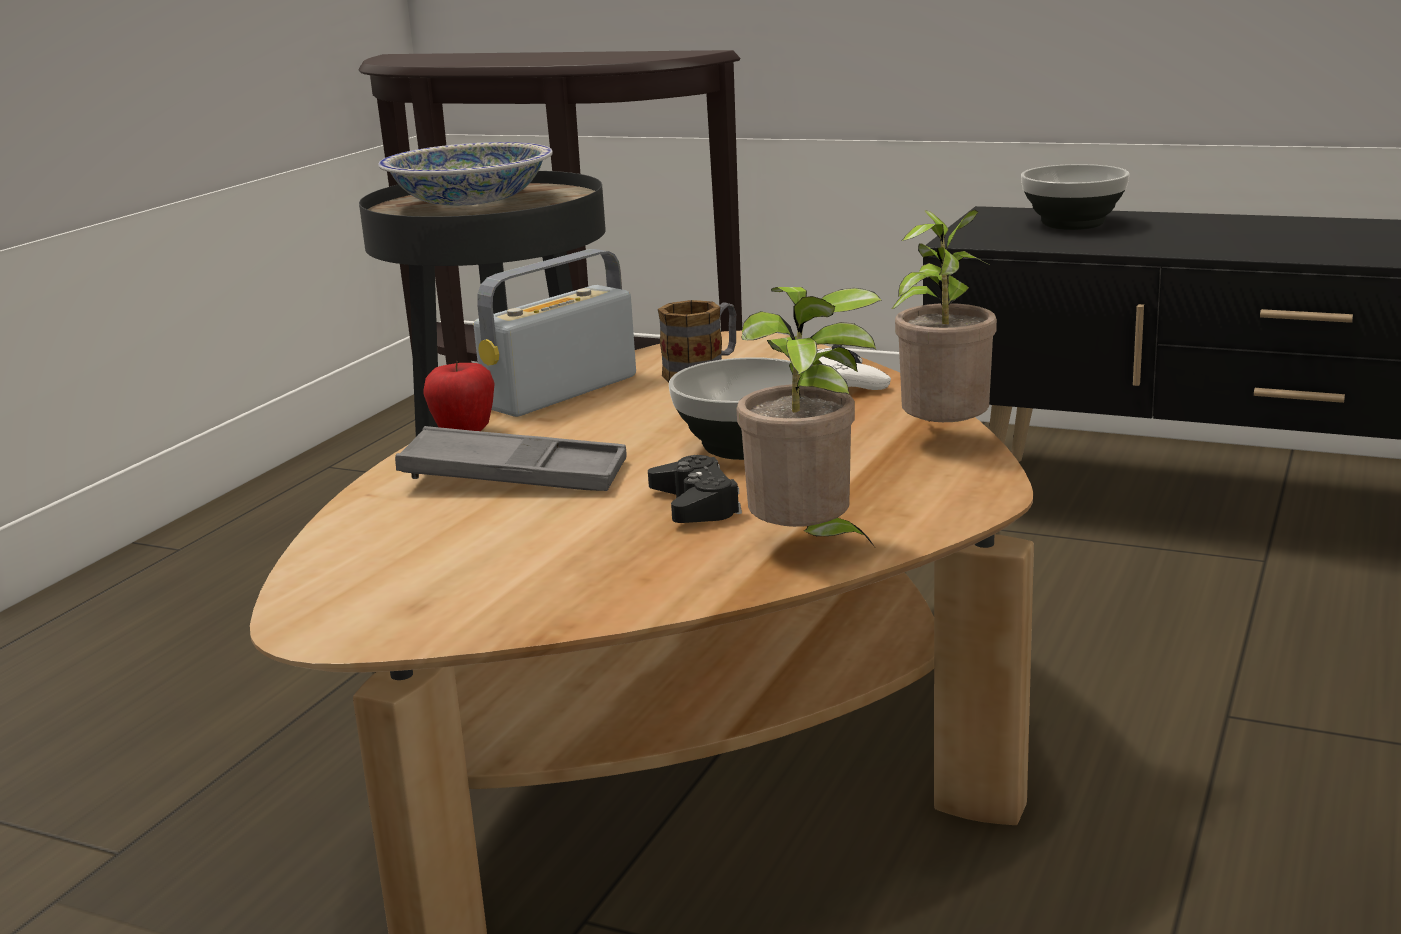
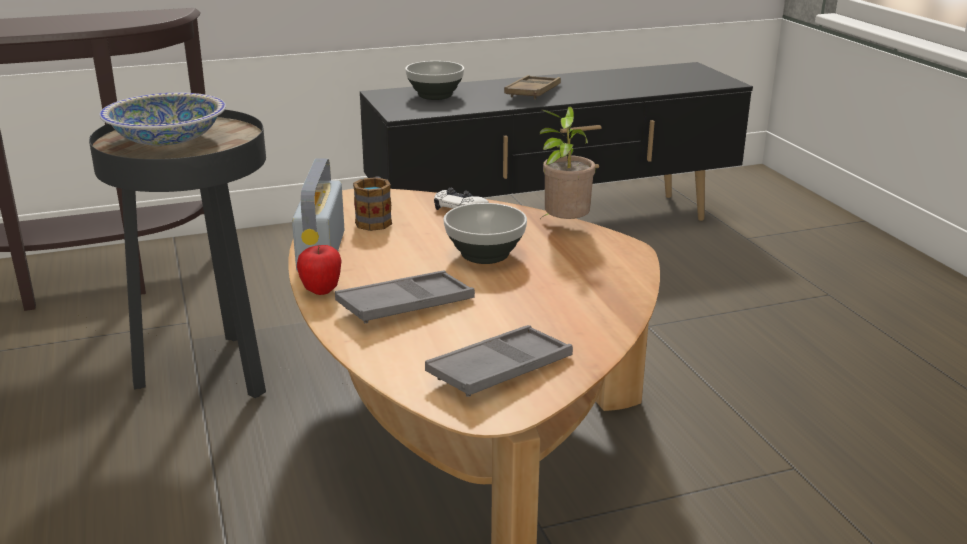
camera: 45 degrees left, 5 degrees up
(445, 585) = (500, 369): none -> grey tray
(696, 505) = (525, 291): black game controller -> none
(808, 547) = (613, 295): potted plant -> none
(1252, 239) = (533, 92): none -> brown tray

